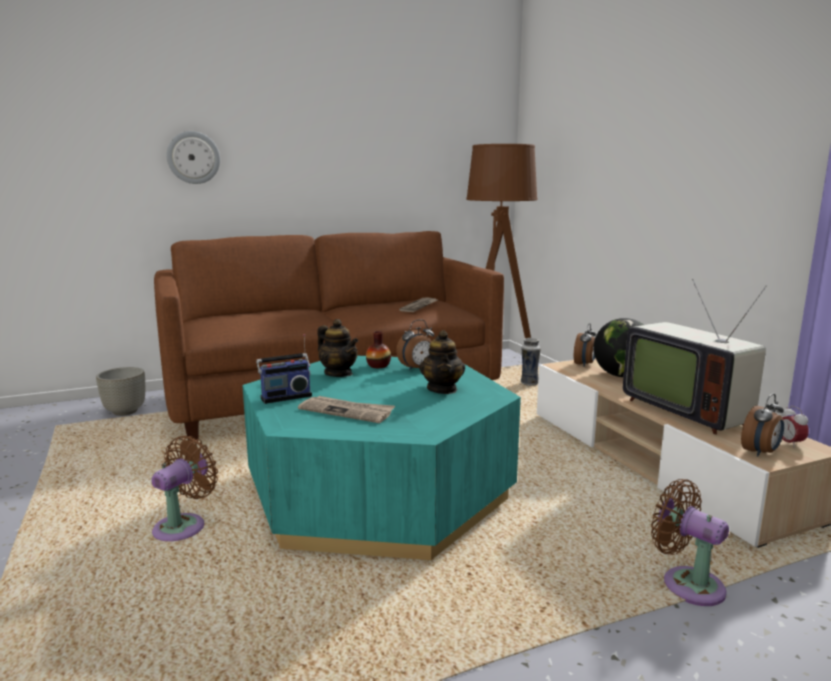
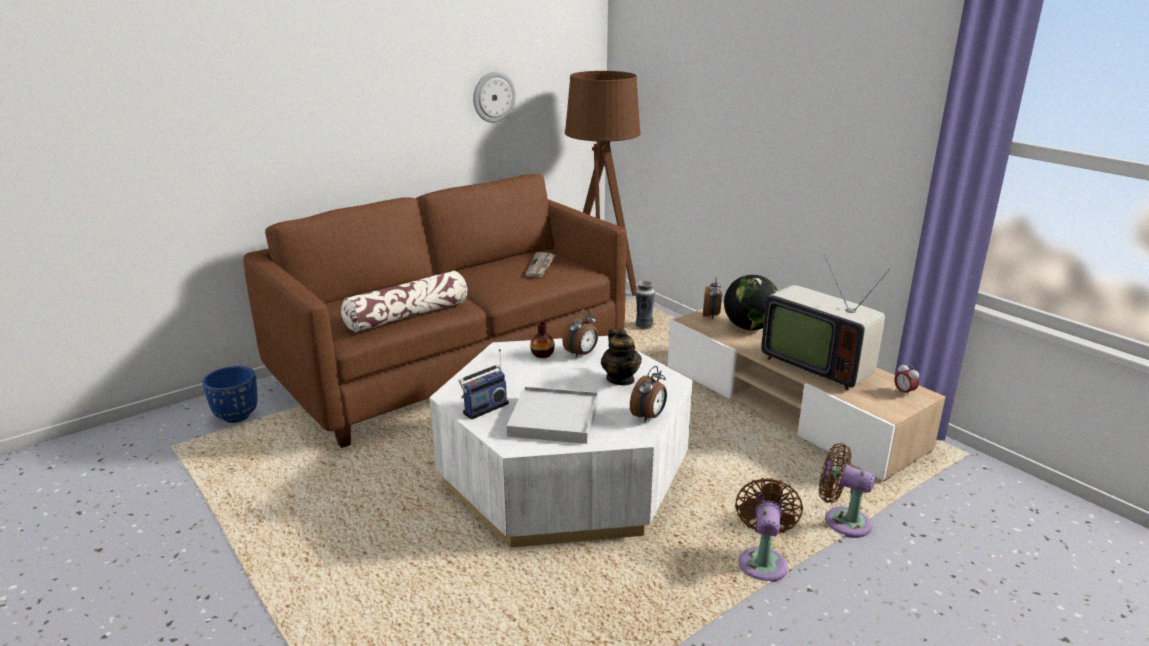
camera: 15 degrees left, 10 degrees up
(124, 412) = (236, 416): grey planter -> blue planter
(183, 526) = (405, 540): brown fan -> brown fan (763, 561)
(193, 157) = (271, 119): wall clock -> wall clock (493, 97)
(270, 326) = (408, 315): none -> pillow
(338, 373) = (512, 370): teapot -> none
(347, 411) = (554, 419): newspaper -> white tray
(379, 491) = (564, 475): turquoise coffee table -> white coffee table
(760, 452) = (885, 405): alarm clock -> alarm clock (649, 417)

